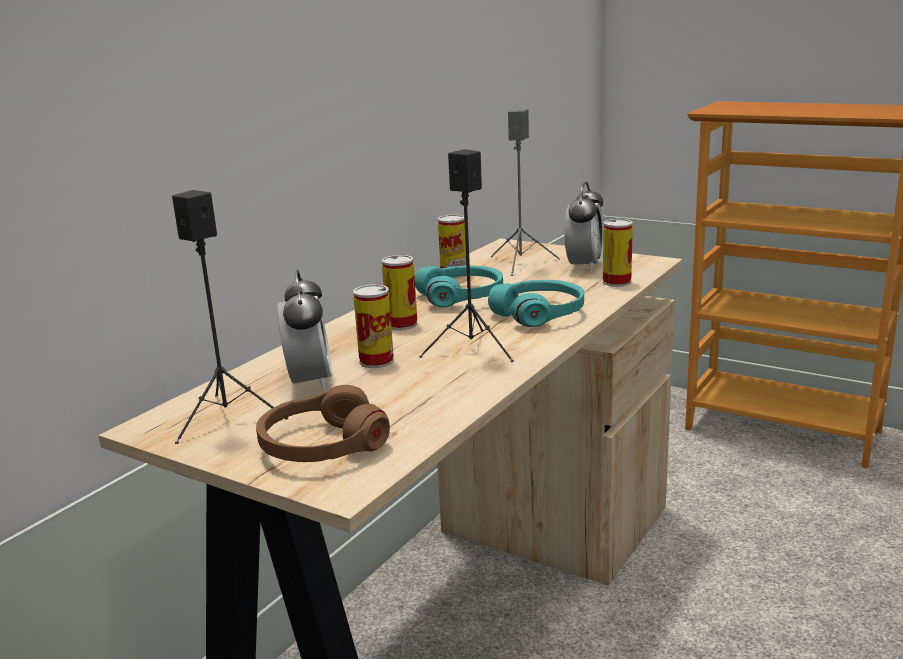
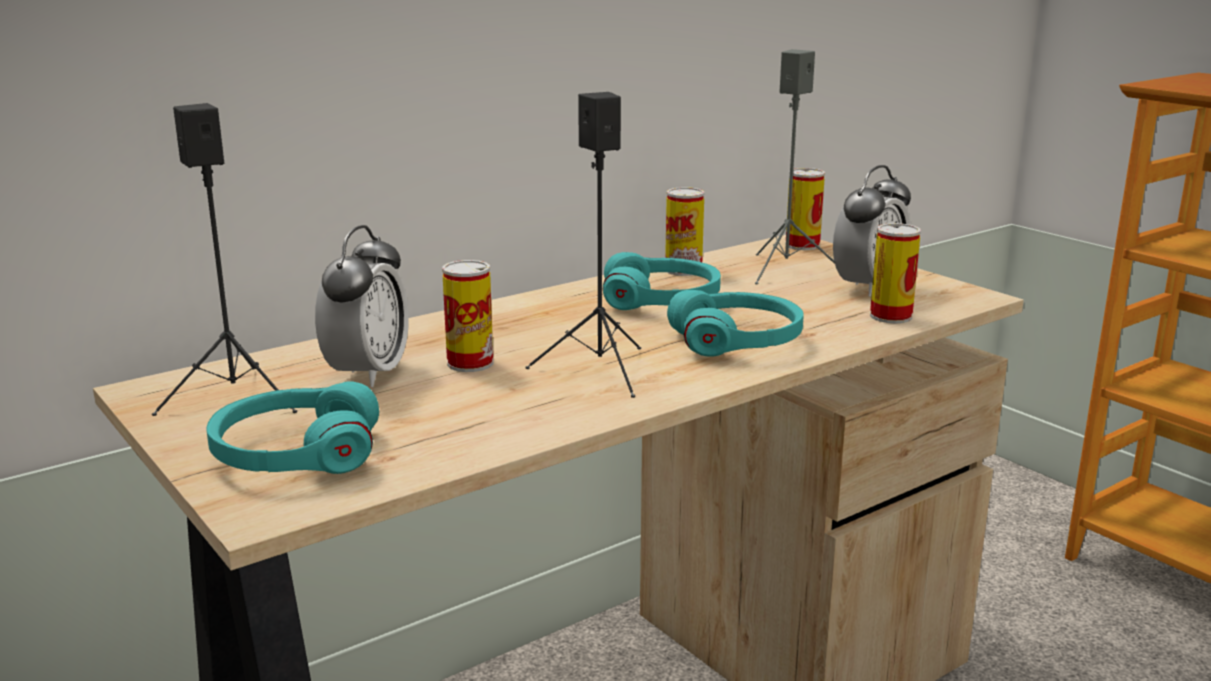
camera: 20 degrees right, 0 degrees up
(322, 446) = (296, 454): brown headphones -> turquoise headphones
(402, 324) = (550, 323): can -> can (802, 245)

